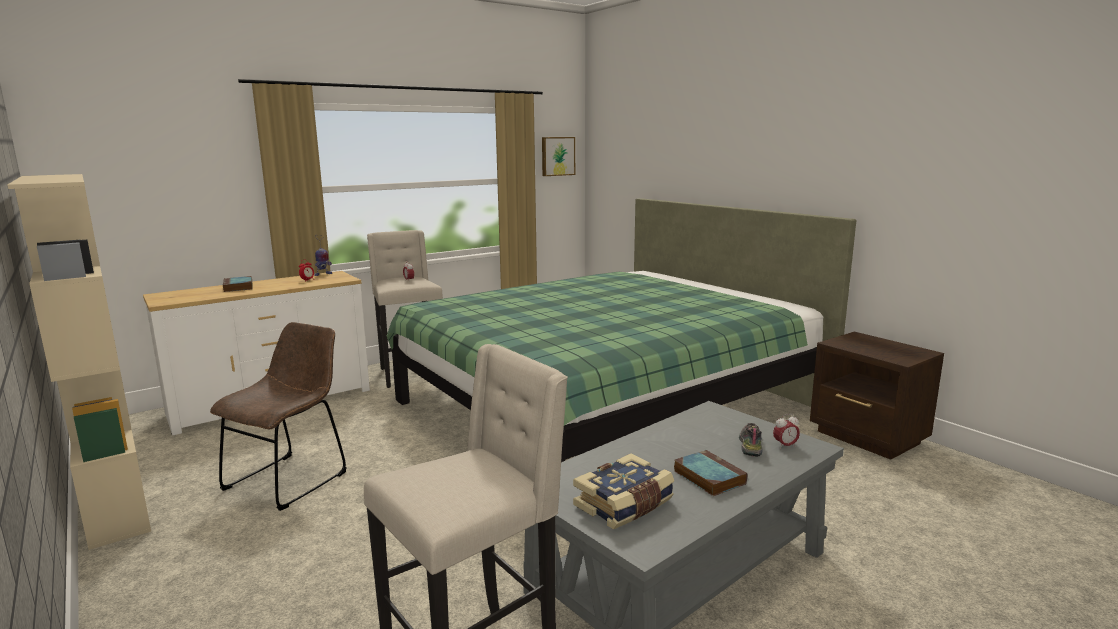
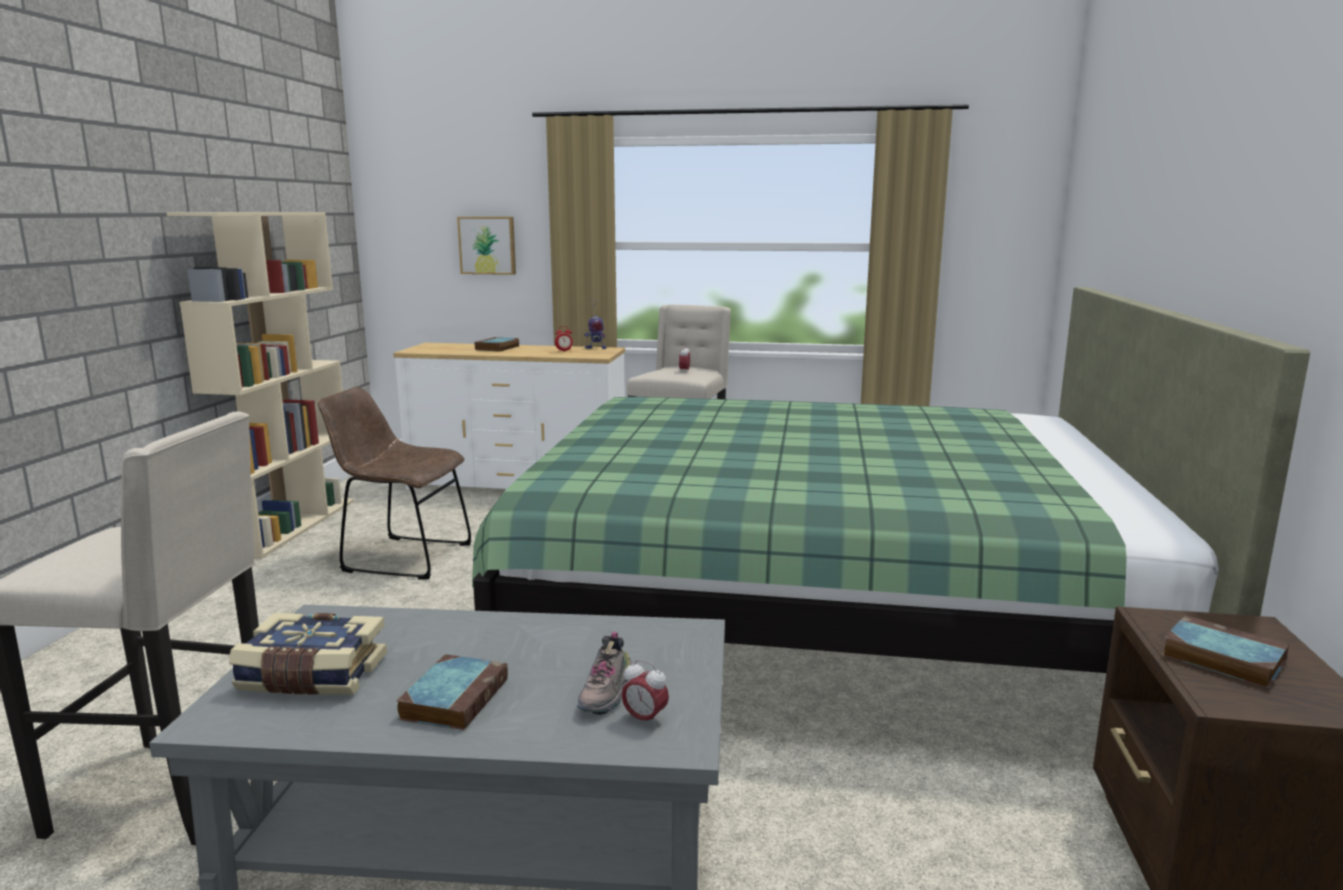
camera: 45 degrees right, 0 degrees up
(290, 478) = (402, 557): brown chair -> brown chair turned 150 degrees counterclockwise
(557, 156) = (1000, 211): picture -> picture (488, 245)
(750, 445) = (607, 693): shoe -> shoe turned 135 degrees clockwise
(874, 348) = (1219, 658): none -> book

